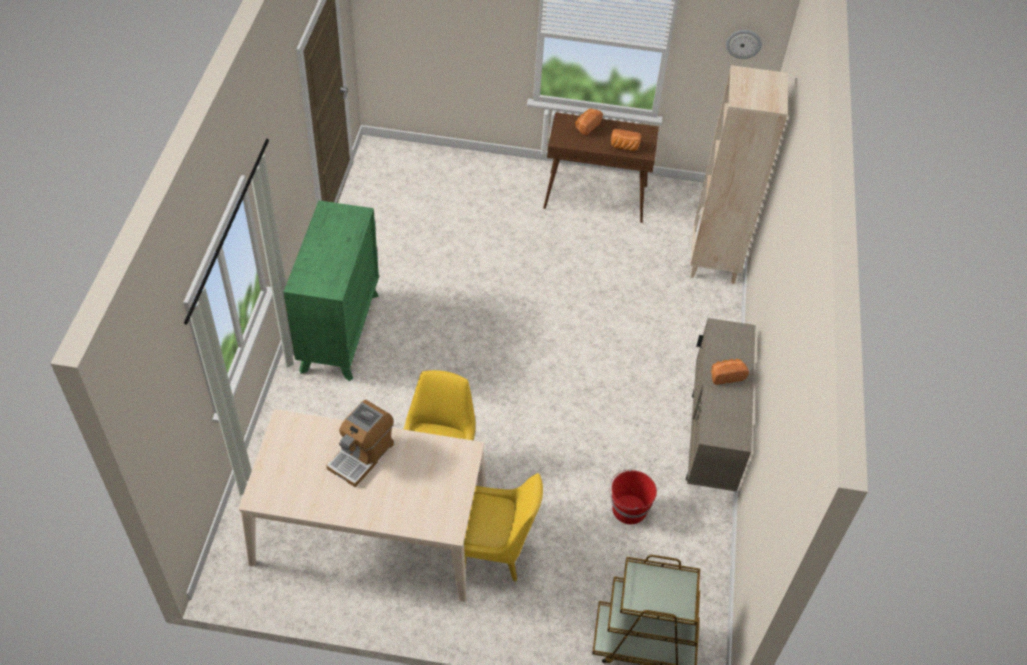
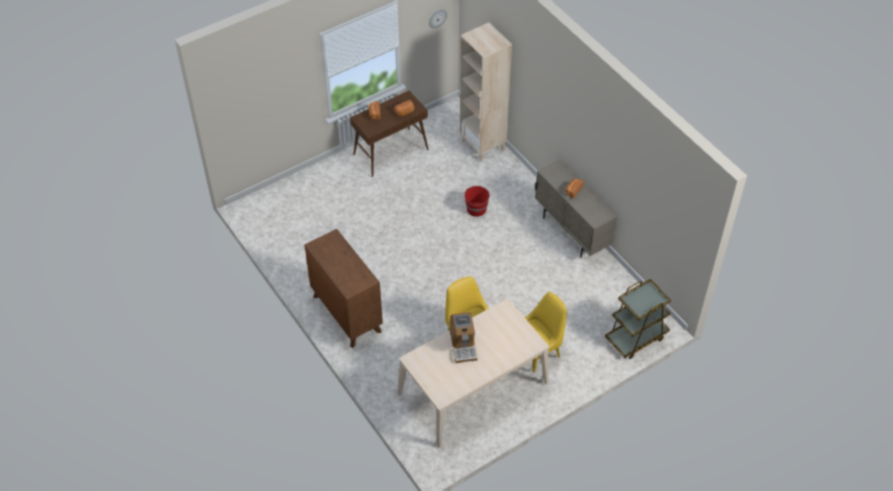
camera: 40 degrees left, 0 degrees up
(339, 332) = (346, 313): green dresser -> brown dresser
(628, 509) = (571, 289): red bucket -> red bucket (476, 209)

